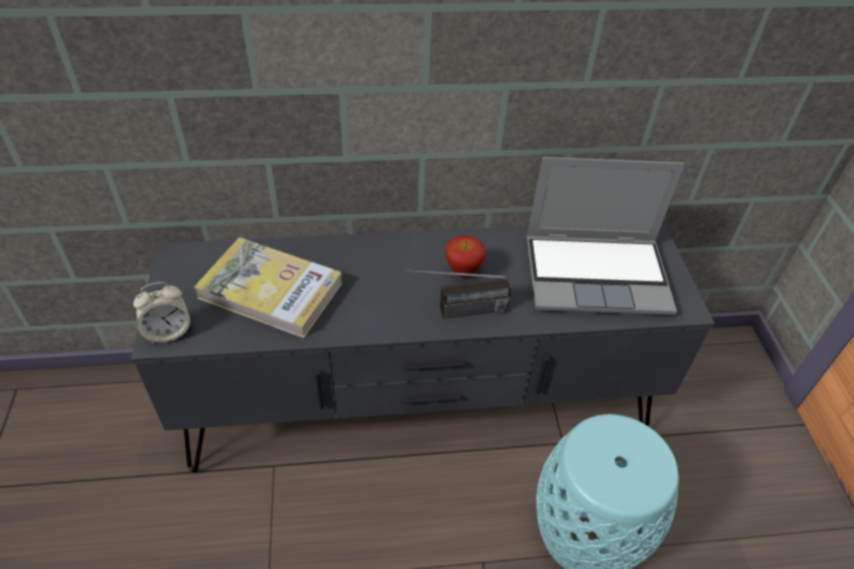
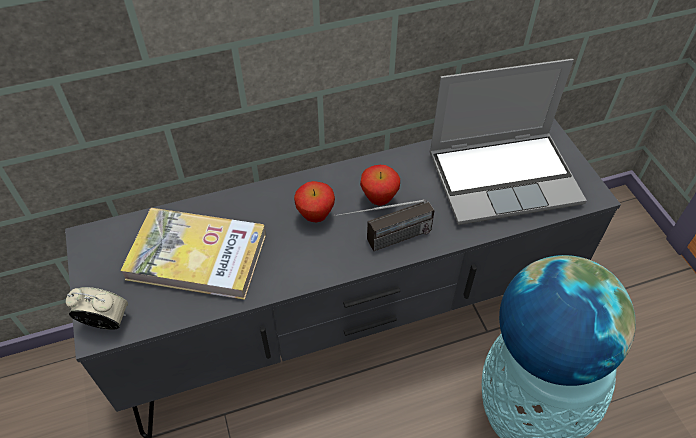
camera: 10 degrees left, 5 degrees up
(168, 331) = (106, 321): alarm clock -> alarm clock turned 135 degrees counterclockwise
(395, 276) = (315, 217): none -> apple
(607, 456) = (549, 348): none -> globe

